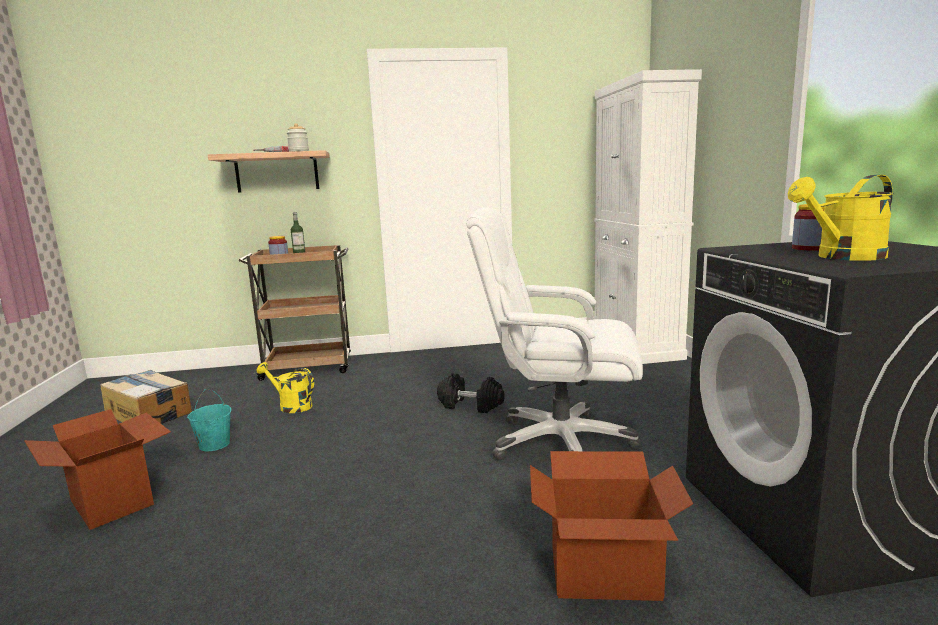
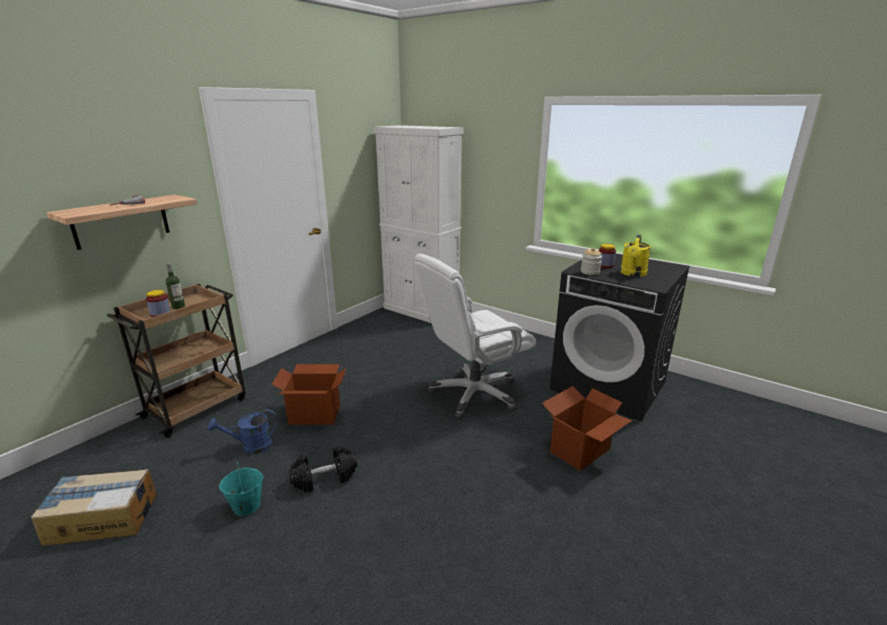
camera: 45 degrees left, 10 degrees up
(113, 502) = (250, 588): cardboard box -> cardboard box (314, 414)
(291, 406) = (251, 446): yellow watering can -> blue watering can
(299, 151) = (161, 201): jar -> jar (590, 272)
(471, 405) = (389, 390): black dumbbell -> black dumbbell (324, 478)

